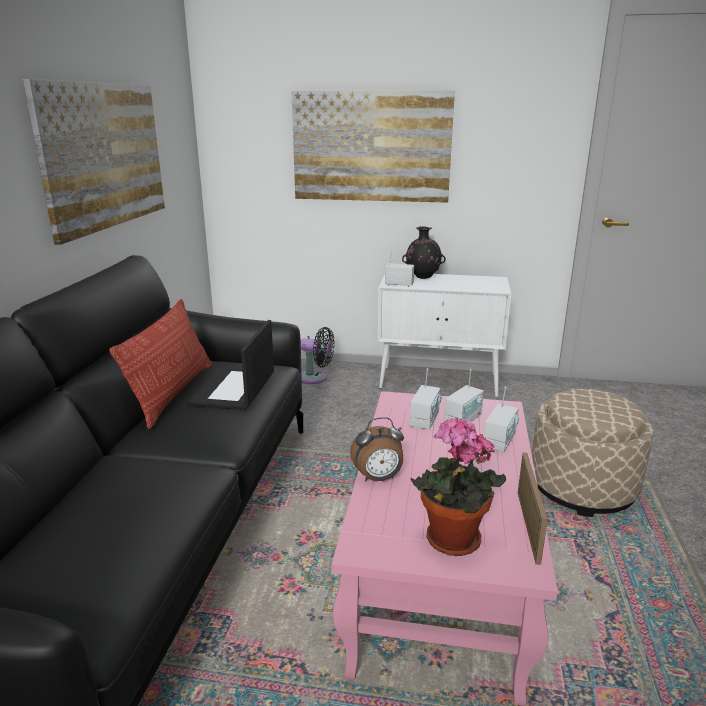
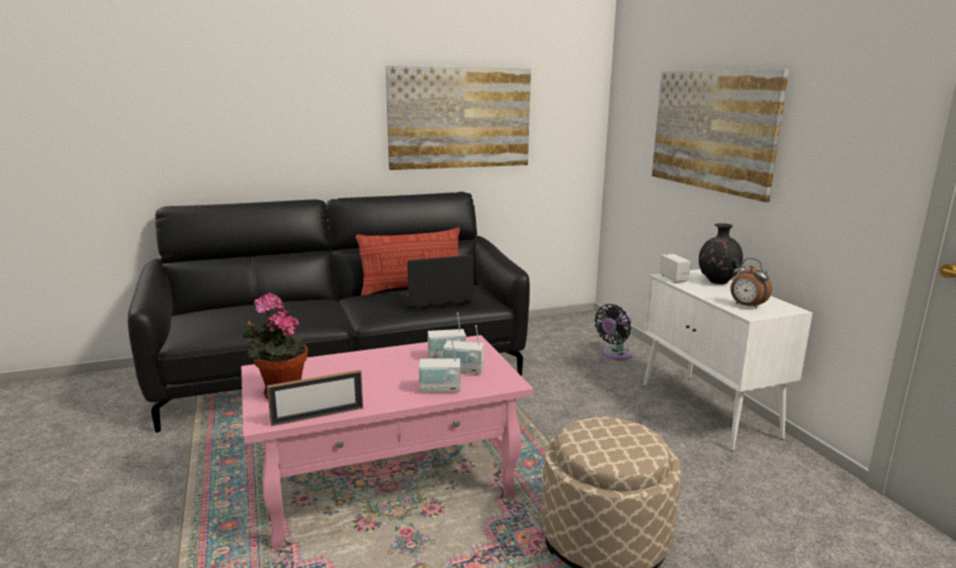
camera: 60 degrees right, 5 degrees down
(315, 378) = (615, 354): black fan -> black fan turned 60 degrees clockwise
(378, 478) = (344, 359): alarm clock -> alarm clock (746, 306)

